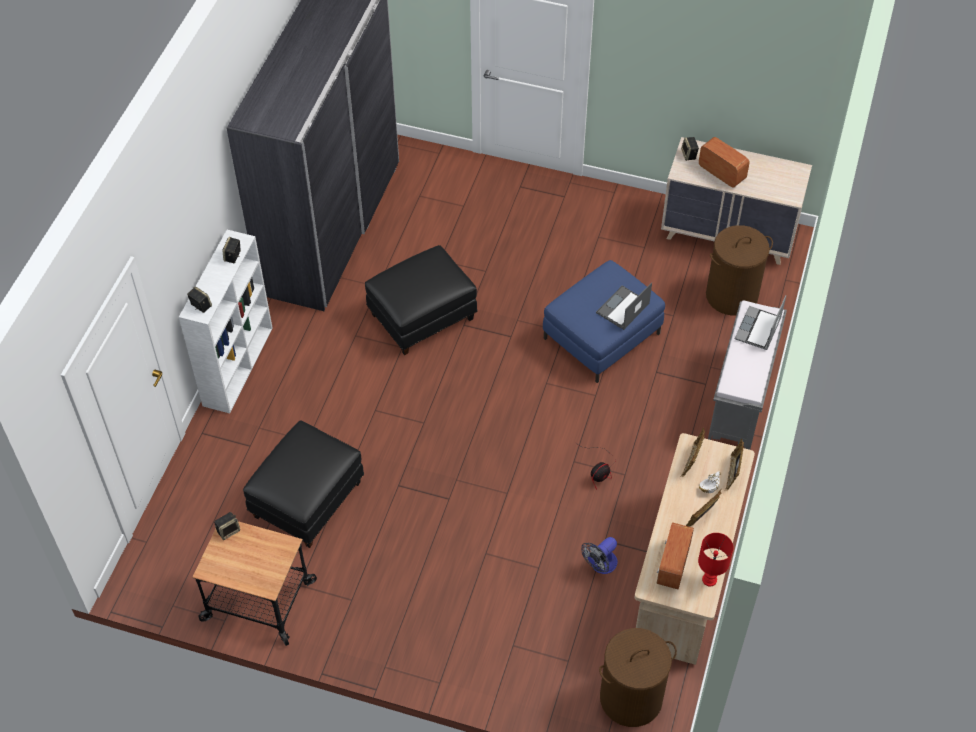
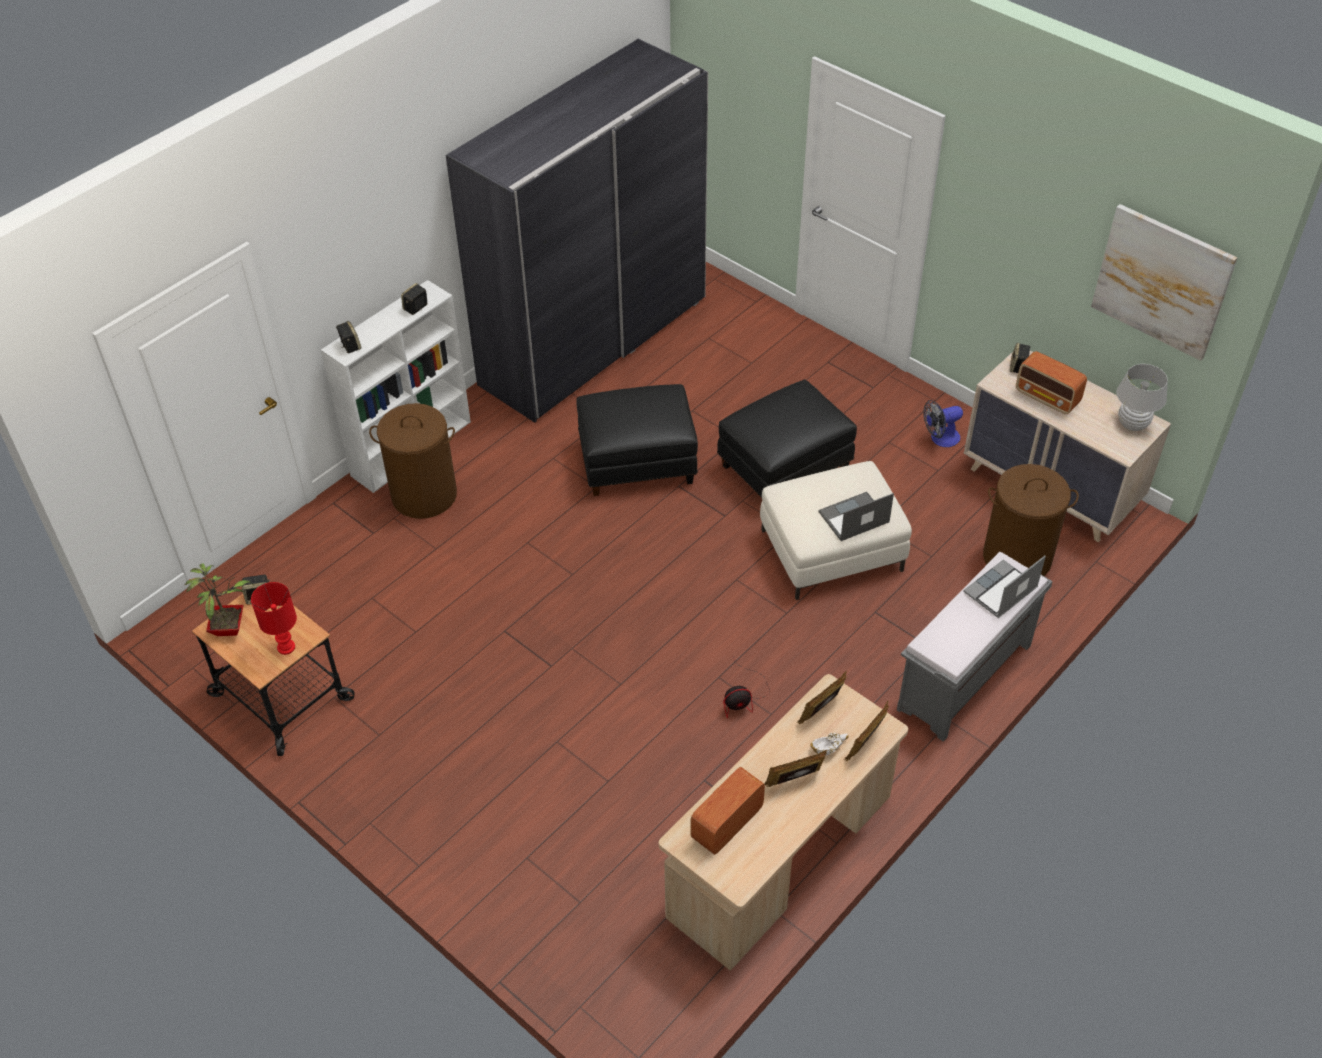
camera: 25 degrees right, 5 degrees down
(220, 563) = (229, 627): none -> potted plant
(307, 498) = (398, 609): black ottoman -> black ottoman (785, 467)
(600, 565) = (682, 807): fan -> fan (940, 438)
(602, 336) = (832, 550): blue ottoman -> white ottoman
(631, 698) = (629, 978): brown laundry basket -> brown laundry basket (424, 495)
(709, 580) = (762, 860): red table lamp -> red table lamp (286, 648)
(721, 172) = (1047, 398): radio -> radio turned 150 degrees clockwise
(787, 174) = (1132, 424): none -> white table lamp
(791, 69) = (1162, 281): none -> picture

